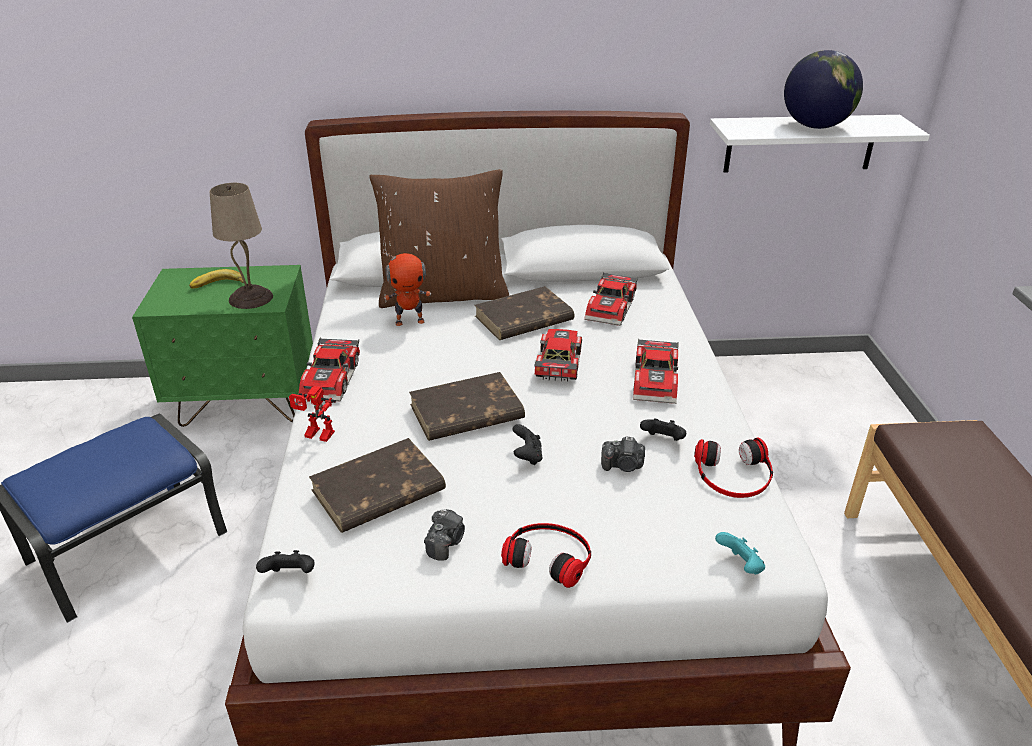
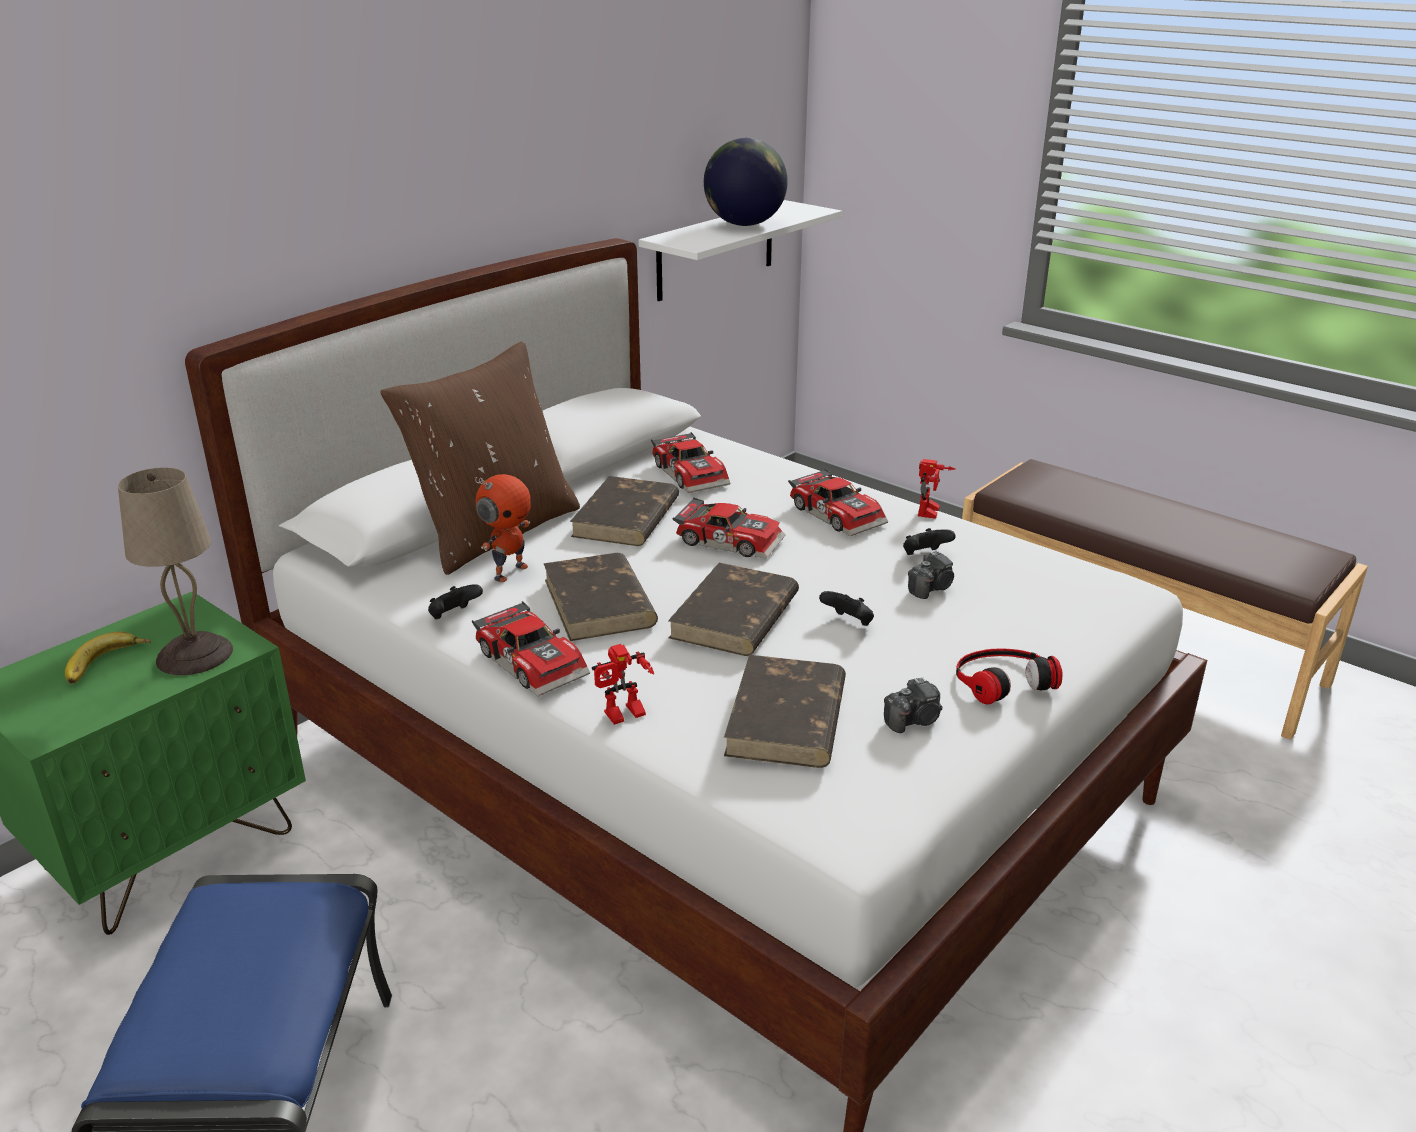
camera: 45 degrees left, 5 degrees down
(291, 576) = (841, 830): black game controller -> black game controller (454, 616)
(417, 363) = (599, 603): none -> brown book
(445, 543) = (914, 720): camera -> camera turned 90 degrees clockwise
(556, 362) = (730, 539): toy car -> toy car turned 150 degrees clockwise
(727, 414) = (932, 513): none -> toy robot
(733, 475) = (1012, 552): headphones -> none
(740, 566) = (1120, 608): turquoise game controller -> none

